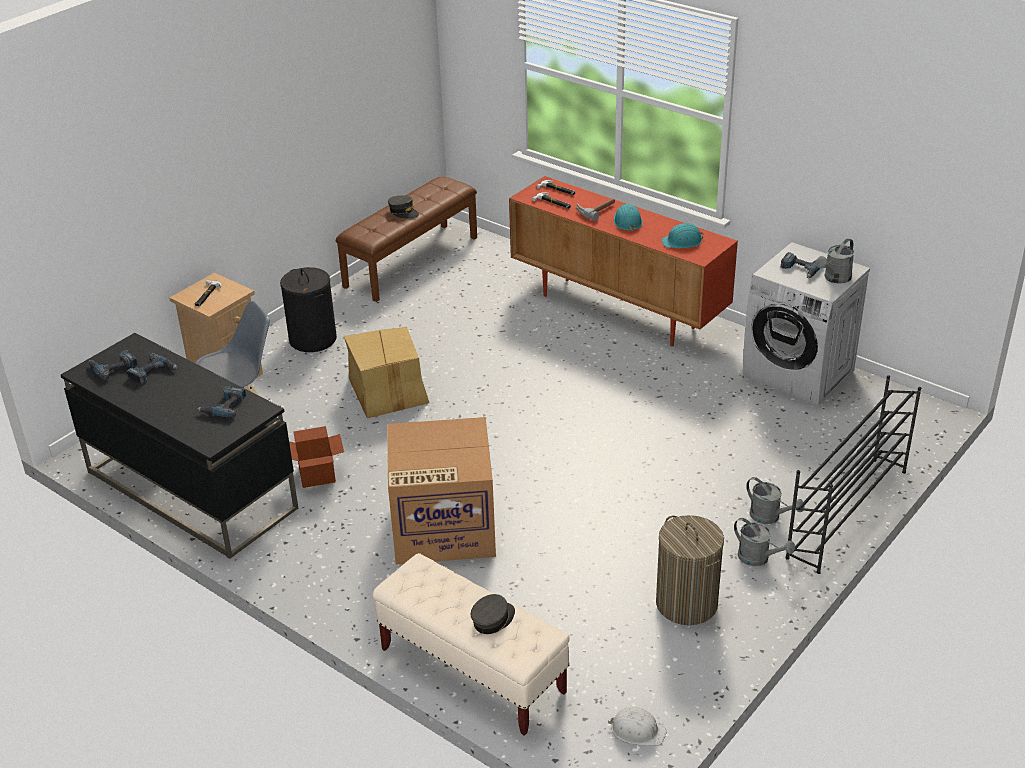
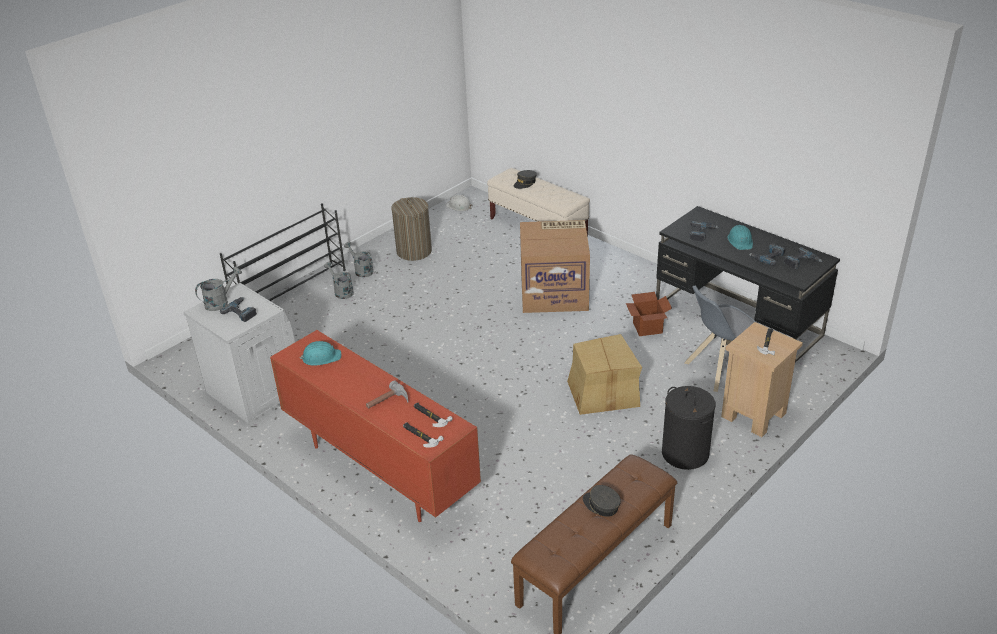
camera: 175 degrees left, 0 degrees up
(627, 221) = (362, 385): turquoise hard hat -> turquoise hard hat (740, 241)

